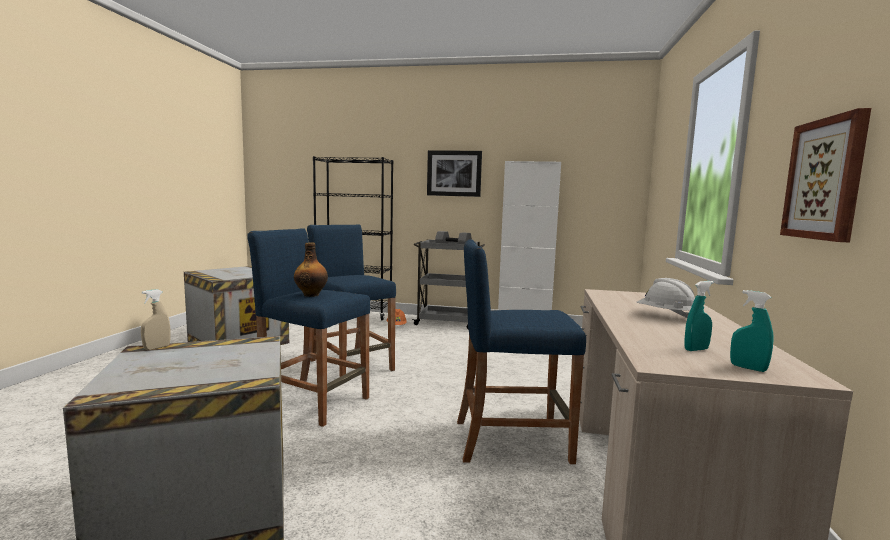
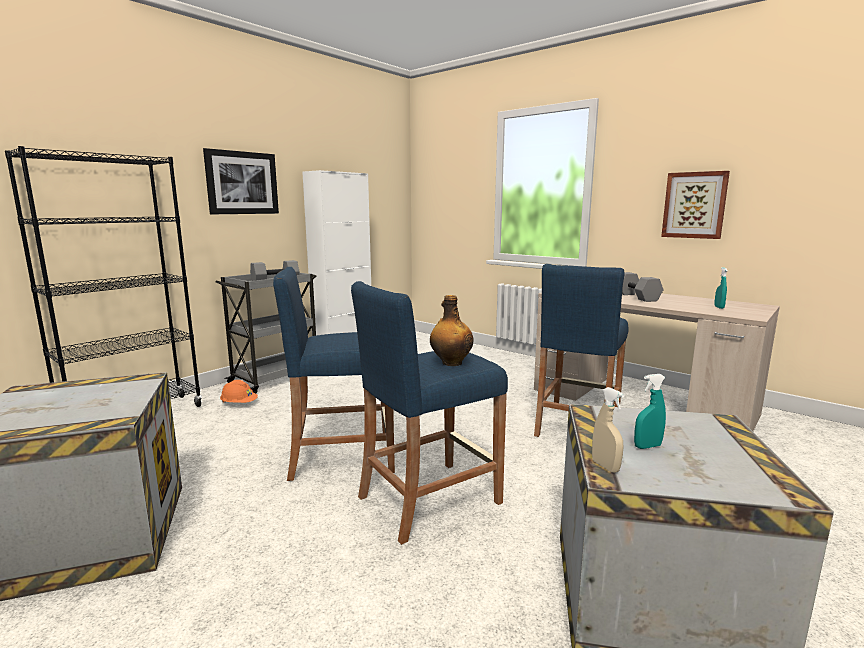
camera: 60 degrees left, 5 degrees up
(665, 316) = (637, 297): white hard hat -> grey dumbbell
(748, 368) = (752, 308): turquoise spray bottle -> turquoise spray bottle (647, 446)

